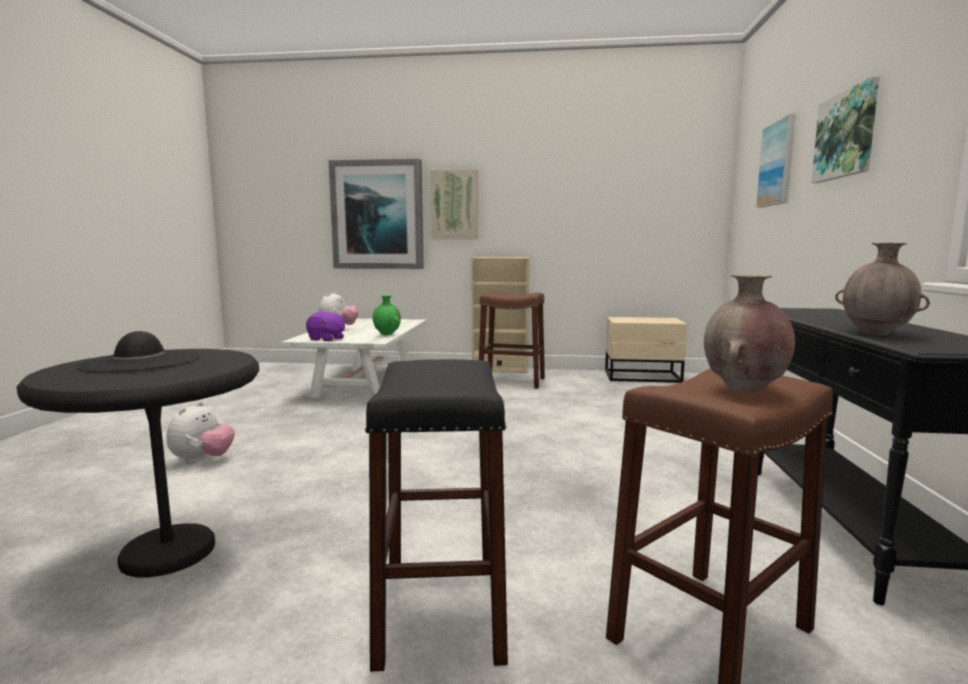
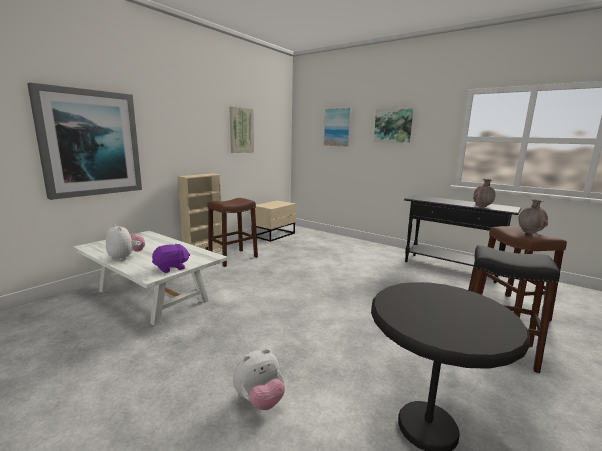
camera: 60 degrees left, 5 degrees up
(140, 362) = (429, 313): black hat -> none
(202, 460) = (259, 400): plush toy -> plush toy turned 105 degrees clockwise
(387, 334) = (192, 250): green vase -> none
(454, 205) = (159, 135): picture -> picture (241, 130)

